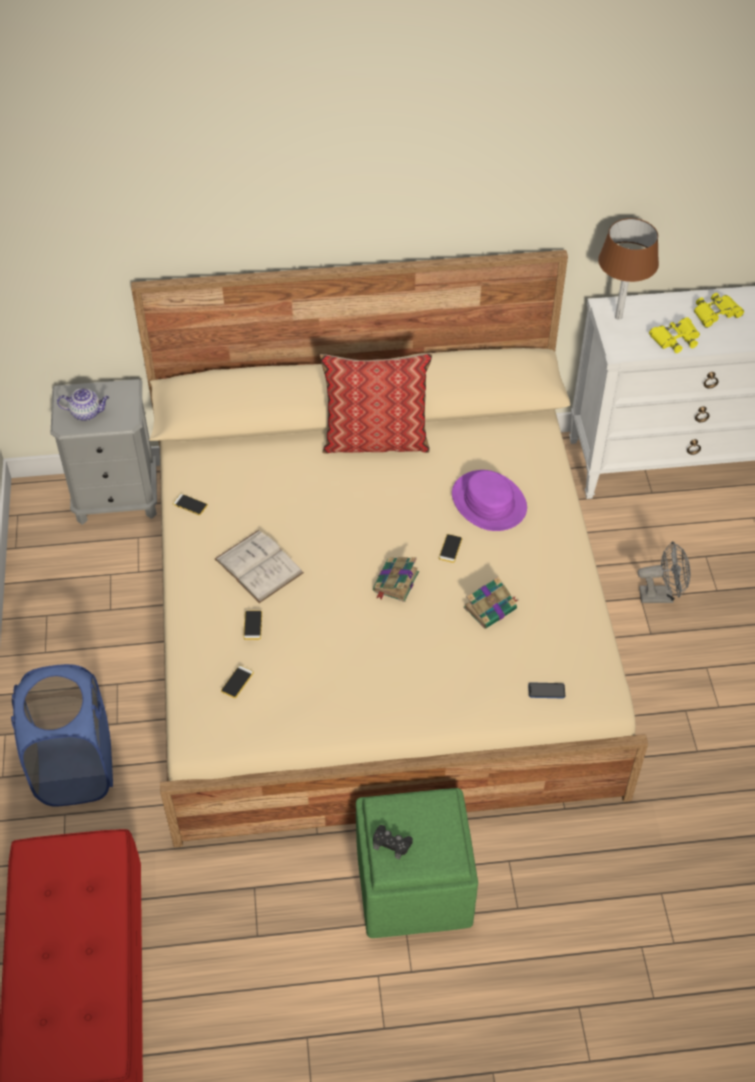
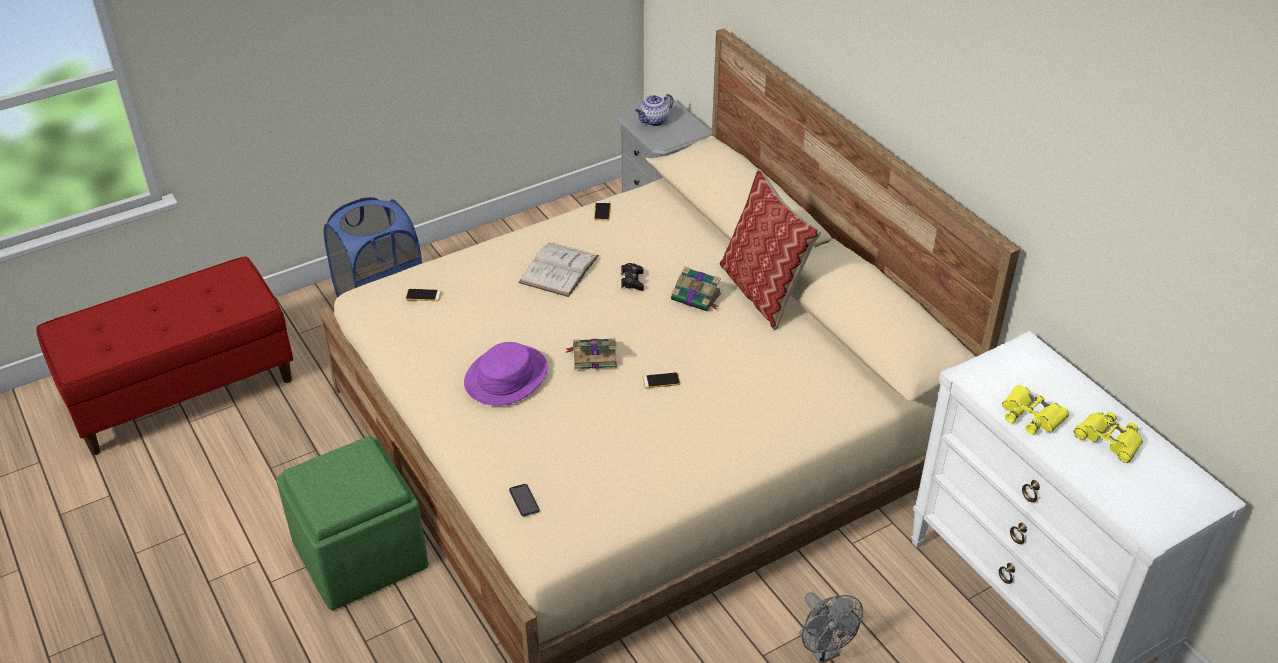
camera: 65 degrees right, 10 degrees down
(87, 413) = (654, 121): teapot -> teapot turned 75 degrees clockwise
(253, 625) = (489, 285): phone -> none
(391, 843) = (327, 467): black game controller -> black game controller (632, 281)
(488, 502) = (740, 389): purple hat -> purple hat (506, 376)
(491, 608) = (605, 431): book -> book (697, 297)
(618, 317) = (1023, 361): brown table lamp -> none

